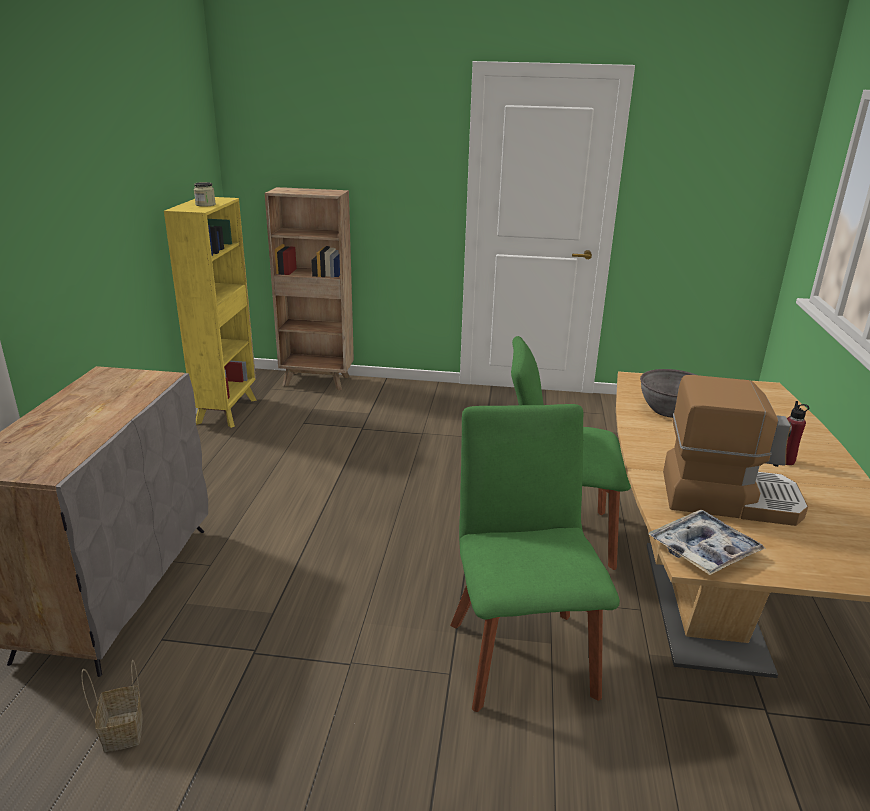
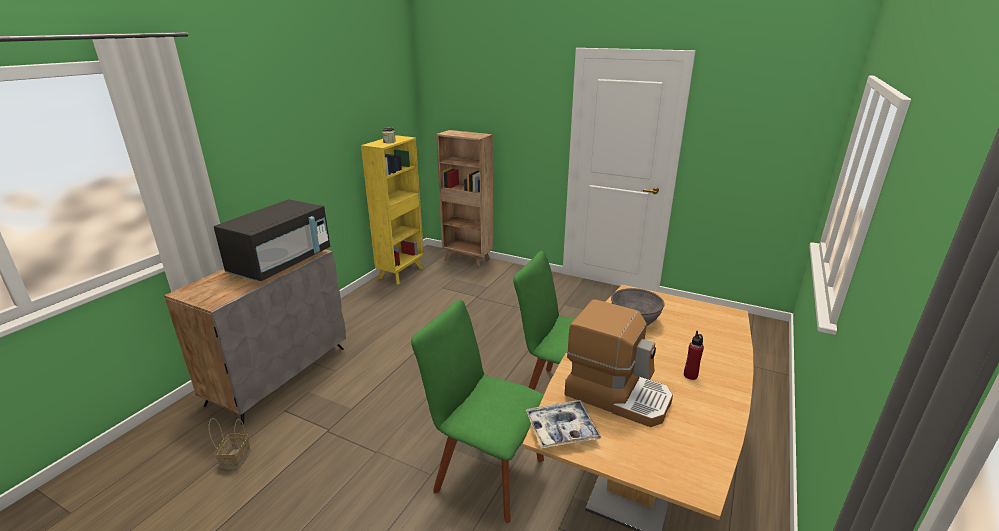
camera: 20 degrees right, 0 degrees up
(118, 399) = (281, 263): none -> black microwave
(520, 652) = (485, 472): green chair -> green chair turned 75 degrees counterclockwise

